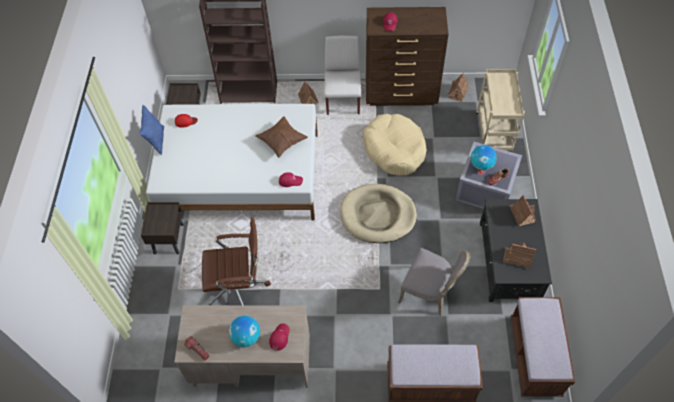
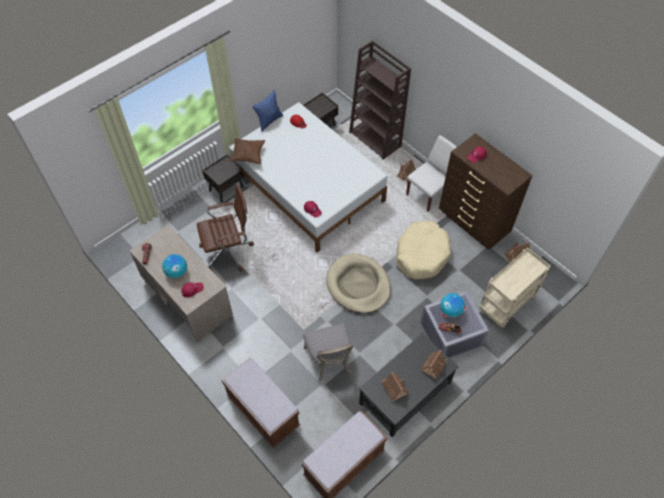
camera: 45 degrees right, 0 degrees up
(238, 288) = (228, 252): brown office chair -> brown office chair turned 60 degrees counterclockwise
(282, 142) = (337, 182): brown pillow -> brown pillow (248, 155)

